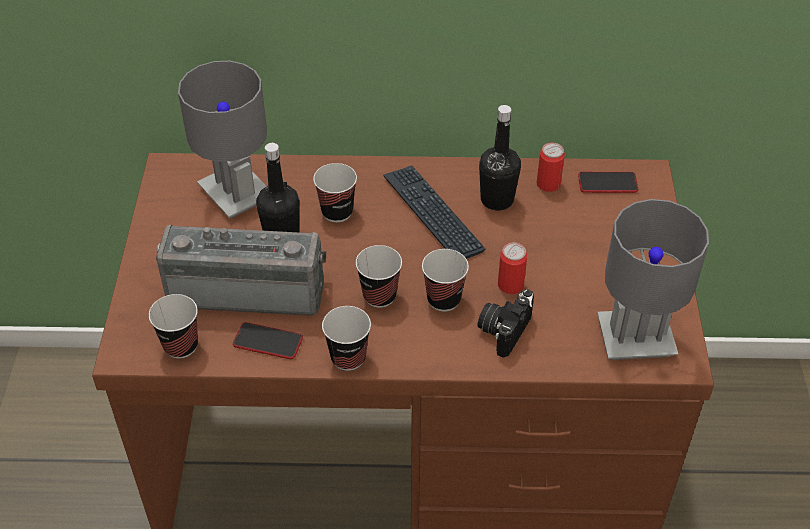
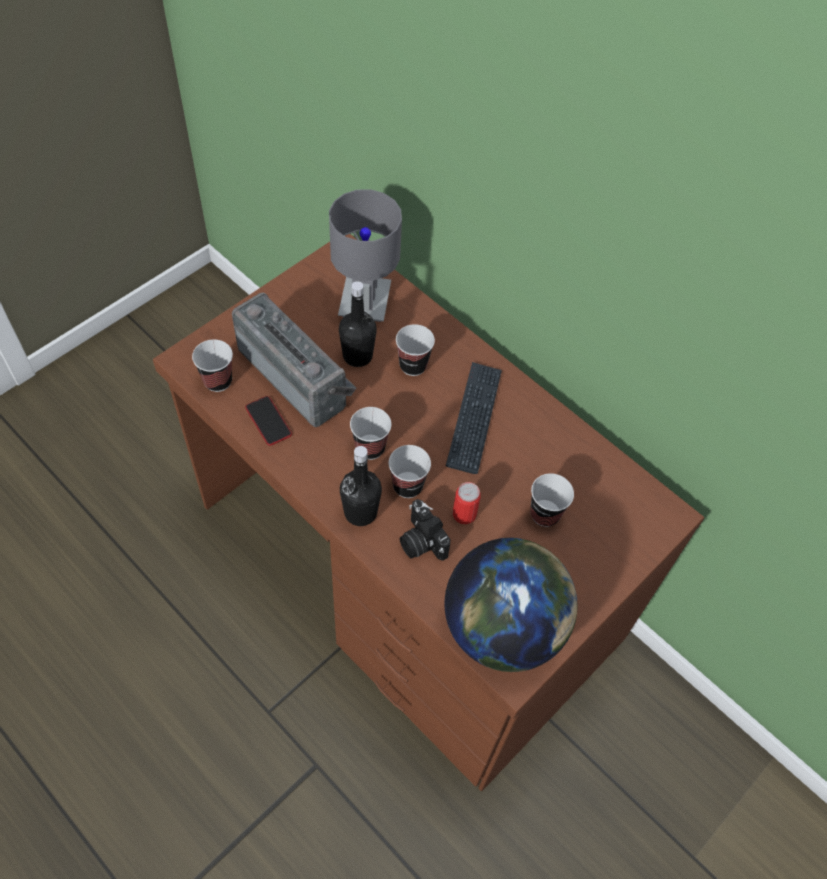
camera: 40 degrees right, 10 degrees up
(348, 357) = (302, 474): cup -> cup (545, 514)
(497, 200) = (532, 443): black bottle -> black bottle (360, 512)
(503, 330) = (420, 541): camera -> camera turned 105 degrees counterclockwise
(548, 184) = (584, 461): can -> none
(607, 183) = (630, 497): phone -> none
(635, 338) = (503, 628): grey table lamp -> globe

